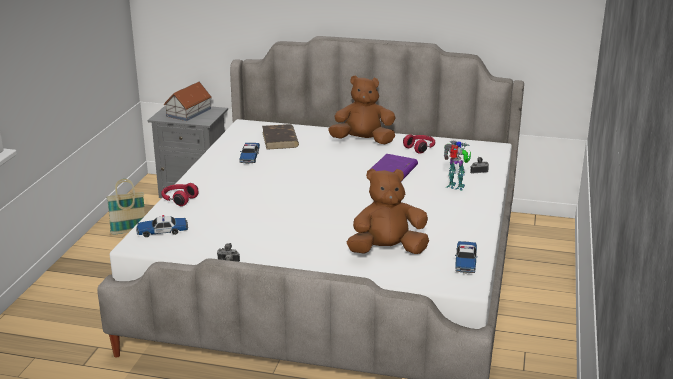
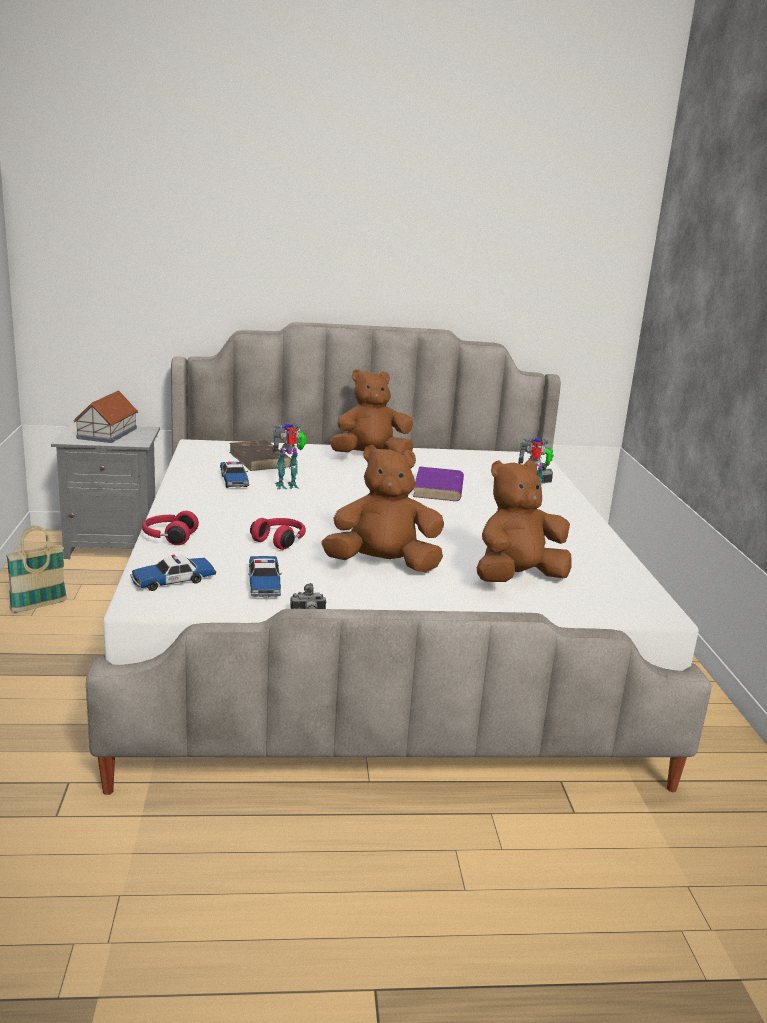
camera: 20 degrees left, 5 degrees down
(283, 164) = (288, 486): none -> toy robot
(302, 232) = (383, 565): none -> brown plush toy
(420, 148) = (447, 461): red headphones -> red headphones (280, 541)
(465, 262) = (627, 583): toy car -> toy car (264, 584)

